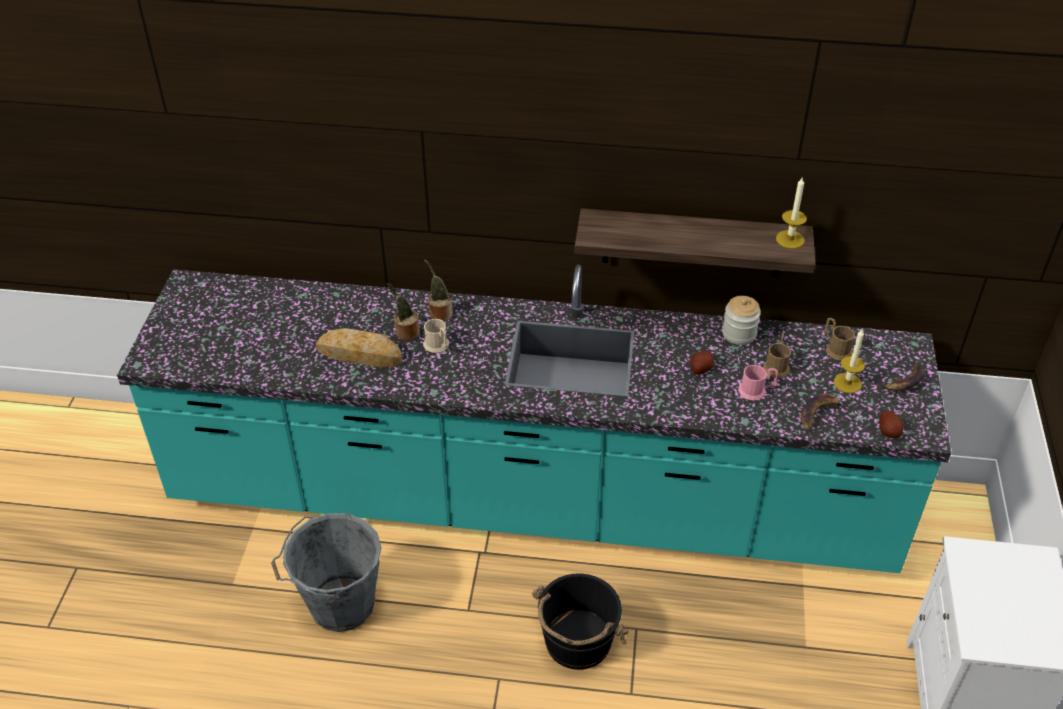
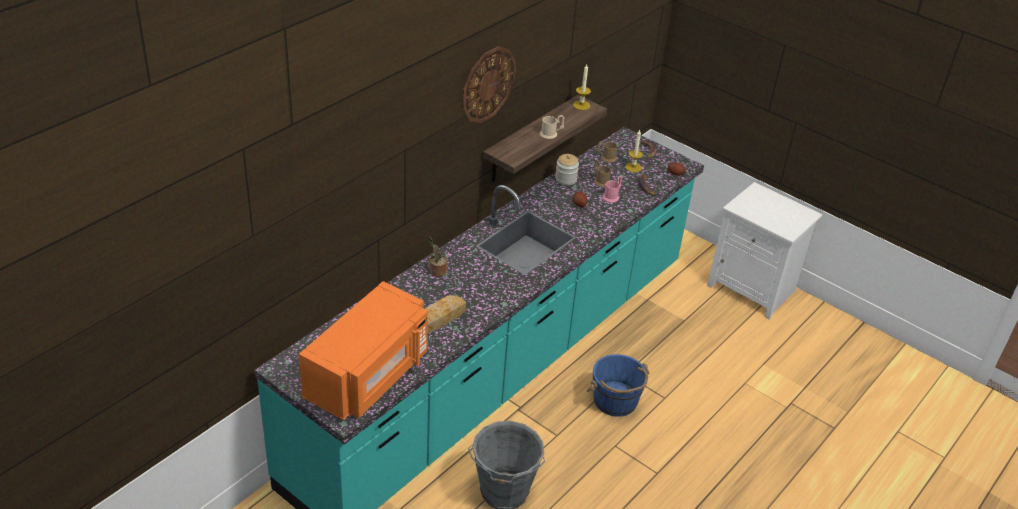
camera: 60 degrees left, 5 degrees down
(223, 347) = (369, 375): none -> orange microwave
(405, 332) = (439, 292): potted plant -> none
(438, 346) = (465, 284): beige mug -> beige mug (551, 134)
(577, 642) = (615, 401): black bucket -> blue bucket
(587, 113) = (488, 84): none -> wall clock

